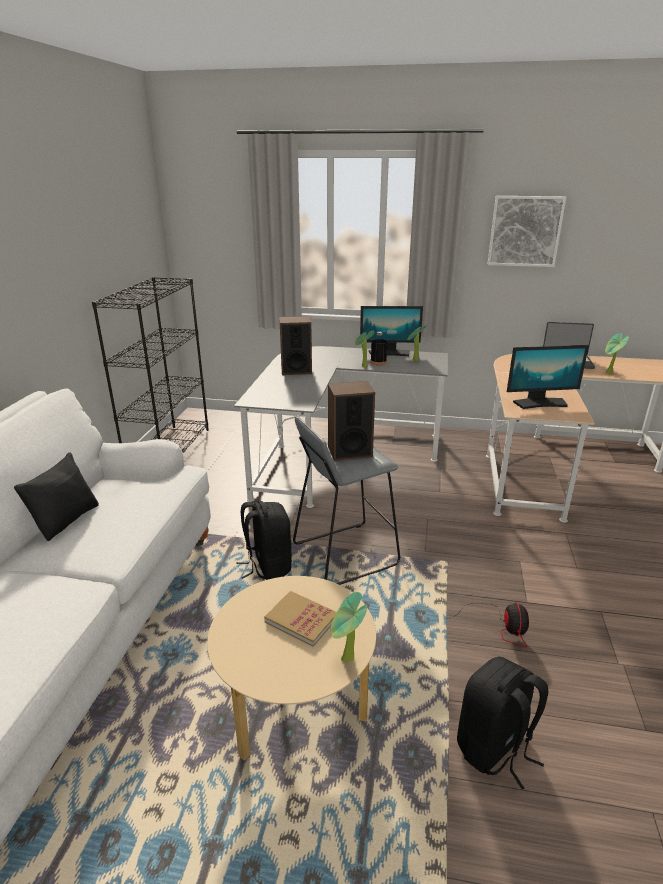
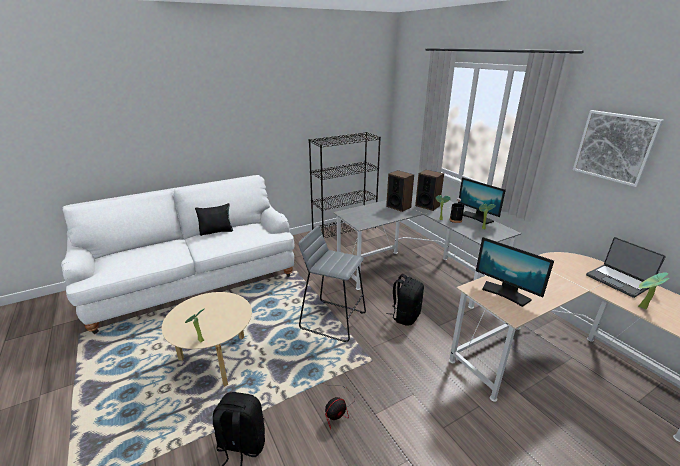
camera: 50 degrees right, 0 degrees up
(267, 566) = (297, 302): black backpack -> black backpack (405, 316)
(301, 620) = (217, 316): book -> none
(349, 451) = (339, 258): speaker -> speaker (427, 206)

